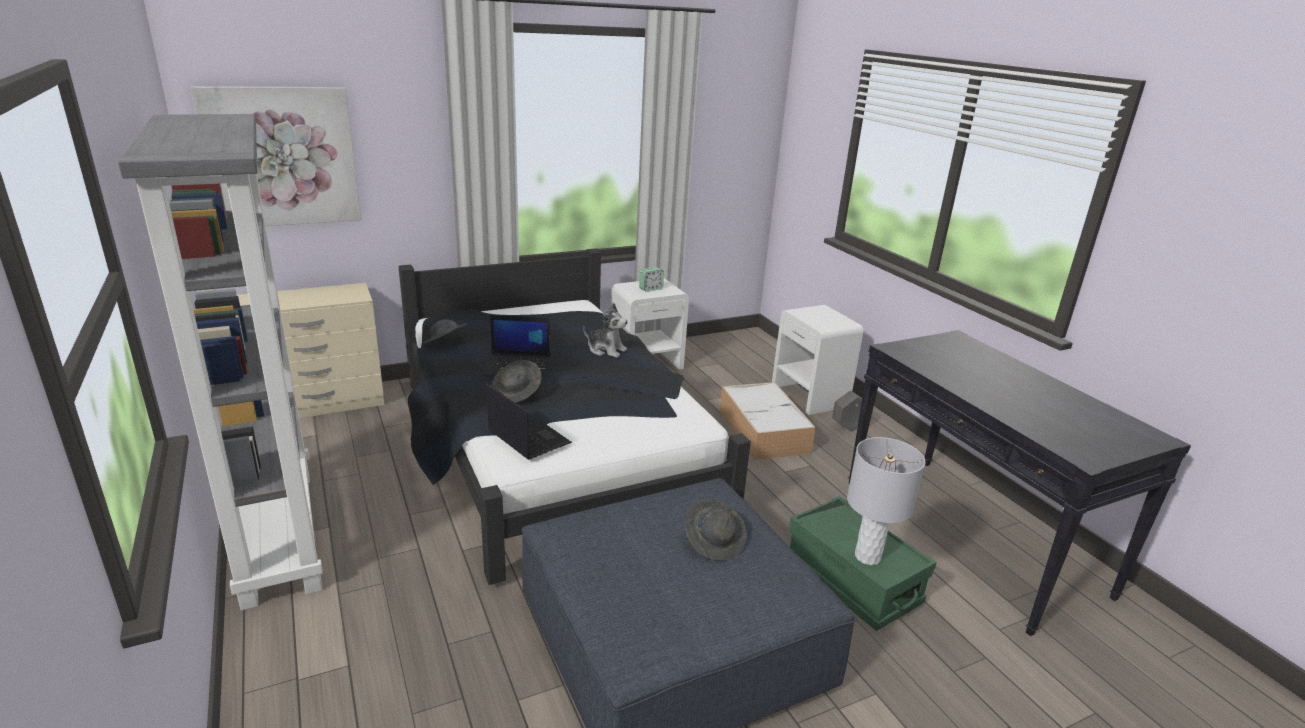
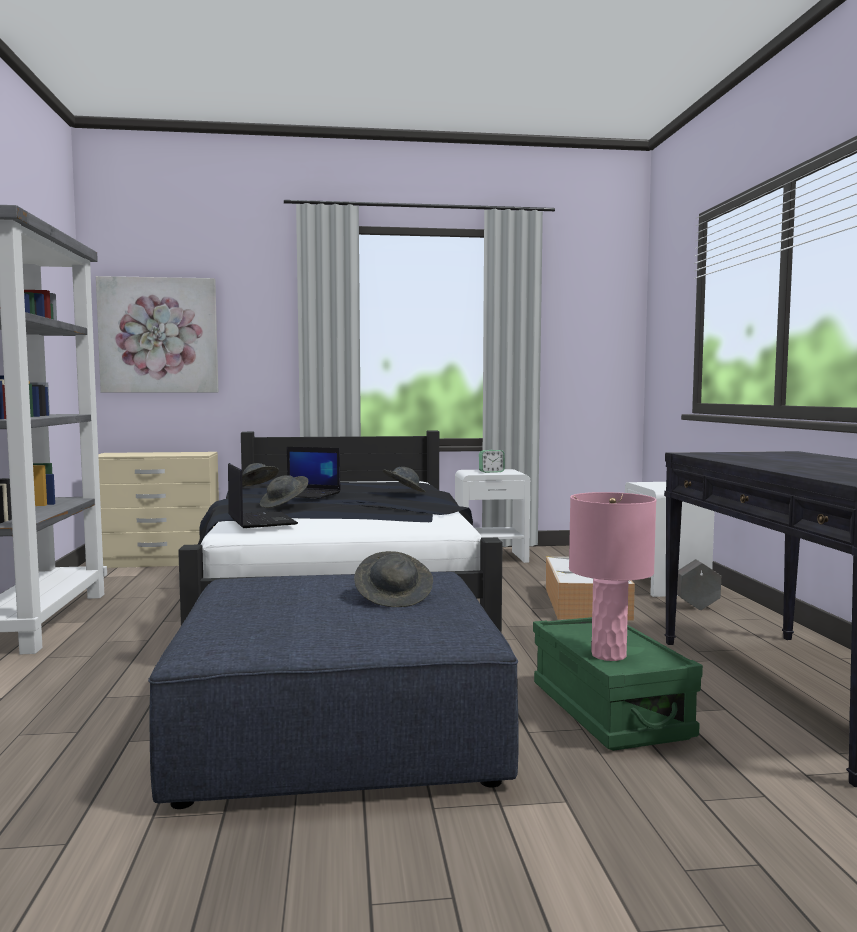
camera: 20 degrees right, 20 degrees down
(606, 350) = (403, 493): plush toy -> grey hat
(867, 556) = (608, 655): grey table lamp -> pink table lamp

